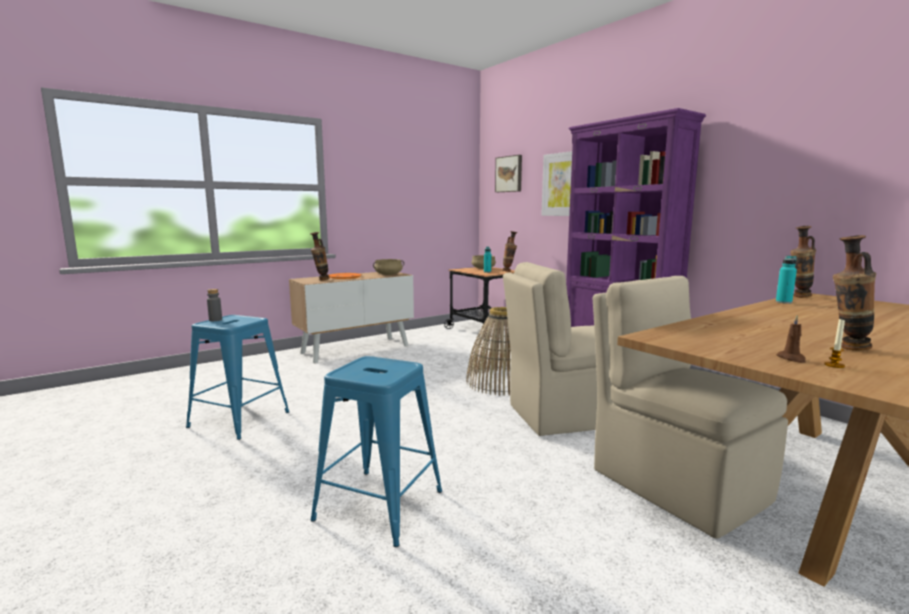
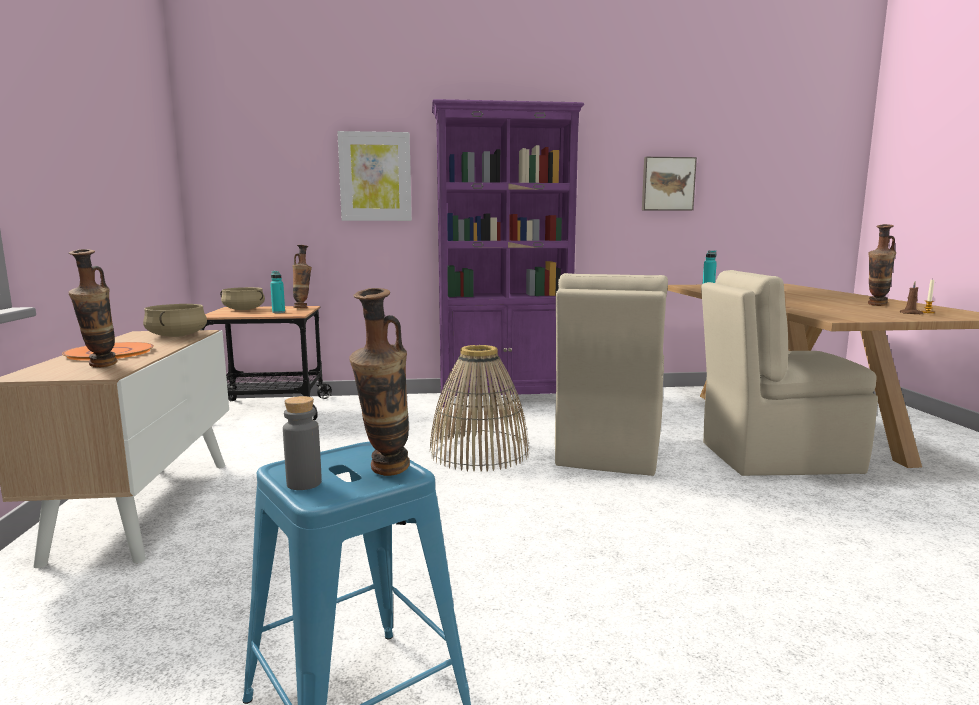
camera: 60 degrees left, 0 degrees up
(378, 505) = (791, 608): blue stool -> none
(509, 174) = (260, 154): picture -> picture (667, 184)
(798, 297) = (688, 287): vase -> vase (385, 474)

